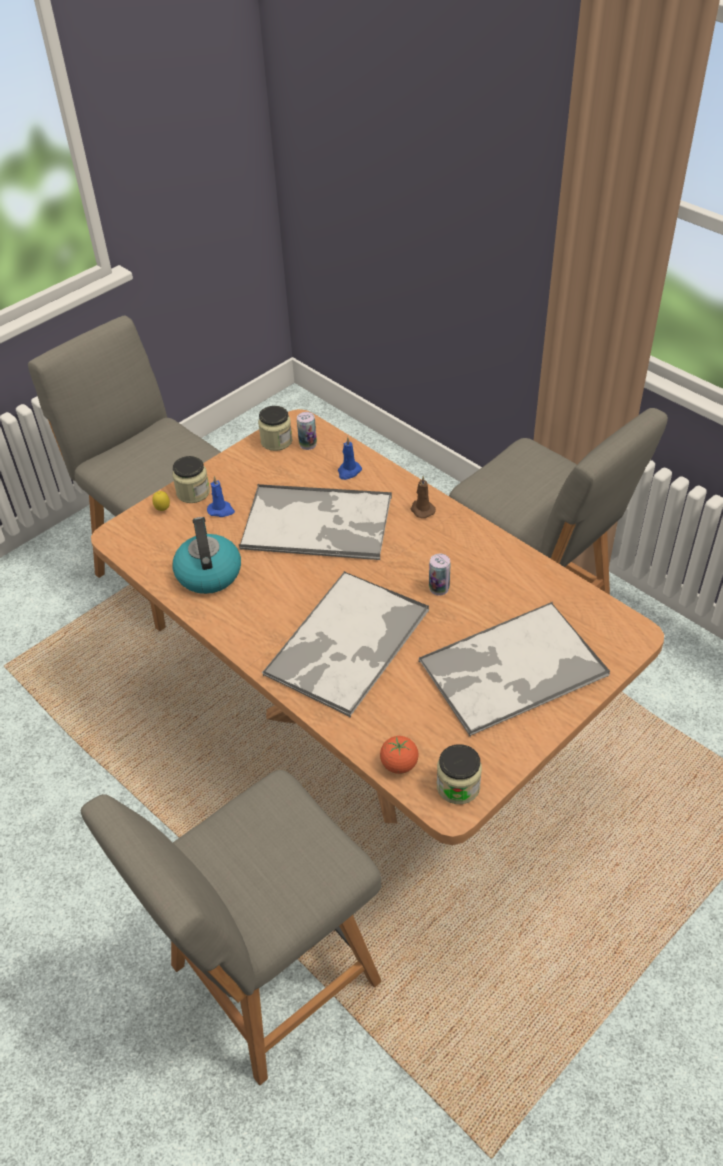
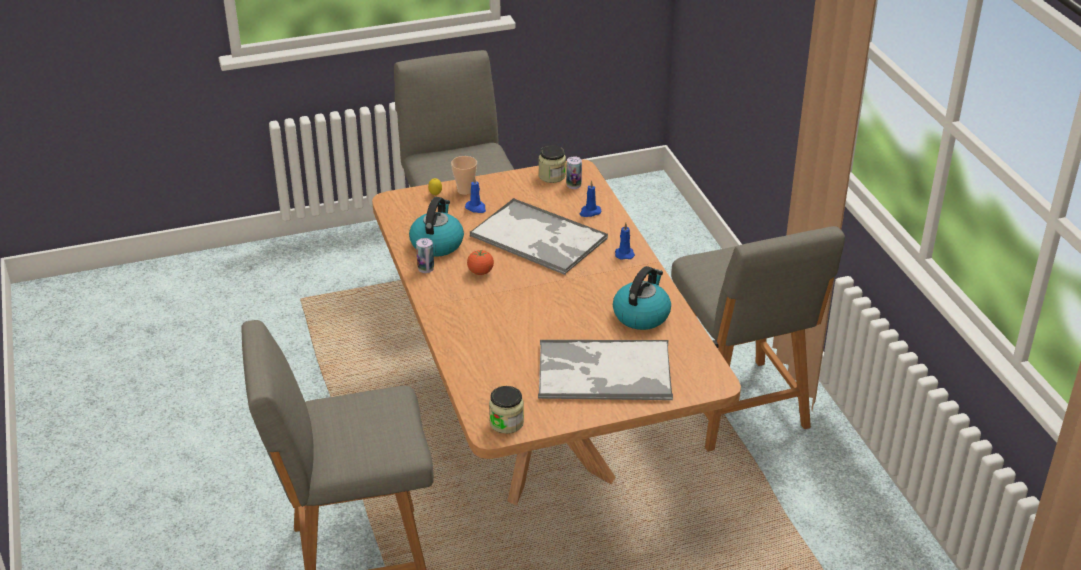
camera: 25 degrees right, 10 degrees down
(193, 492) = (465, 190): jar -> cup
(346, 644) = (498, 317): tray -> none
(399, 764) = (477, 396): tomato -> tomato (480, 272)
(422, 509) = (624, 253): brown candle -> blue candle
(439, 588) = (593, 306): can -> can (425, 268)
(496, 579) = (641, 315): none -> kettle

